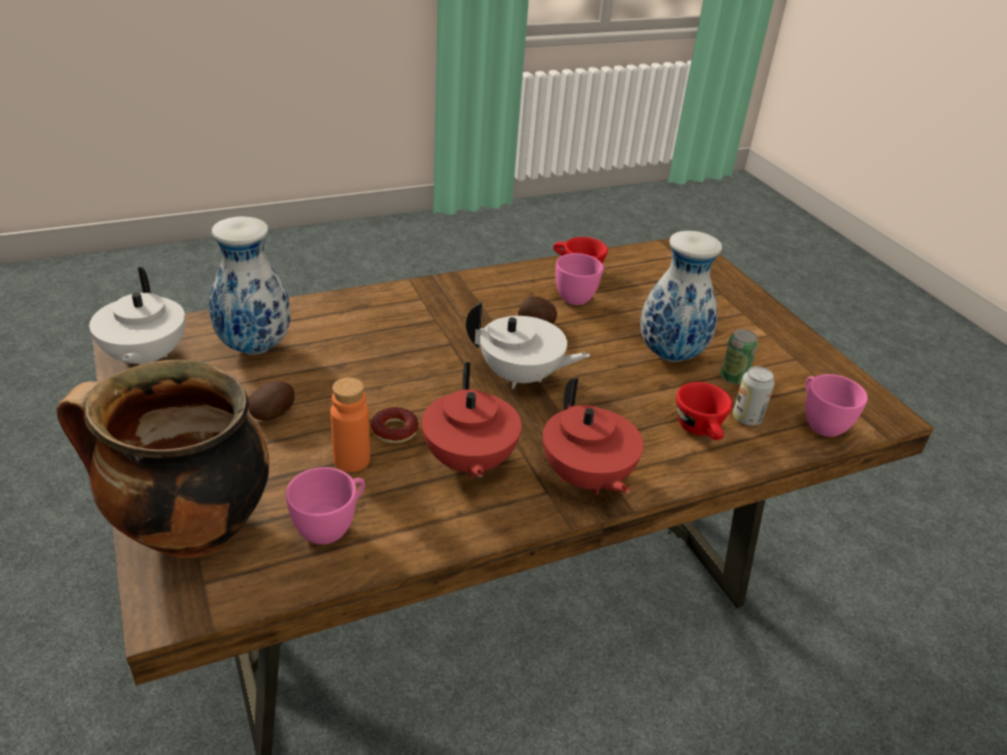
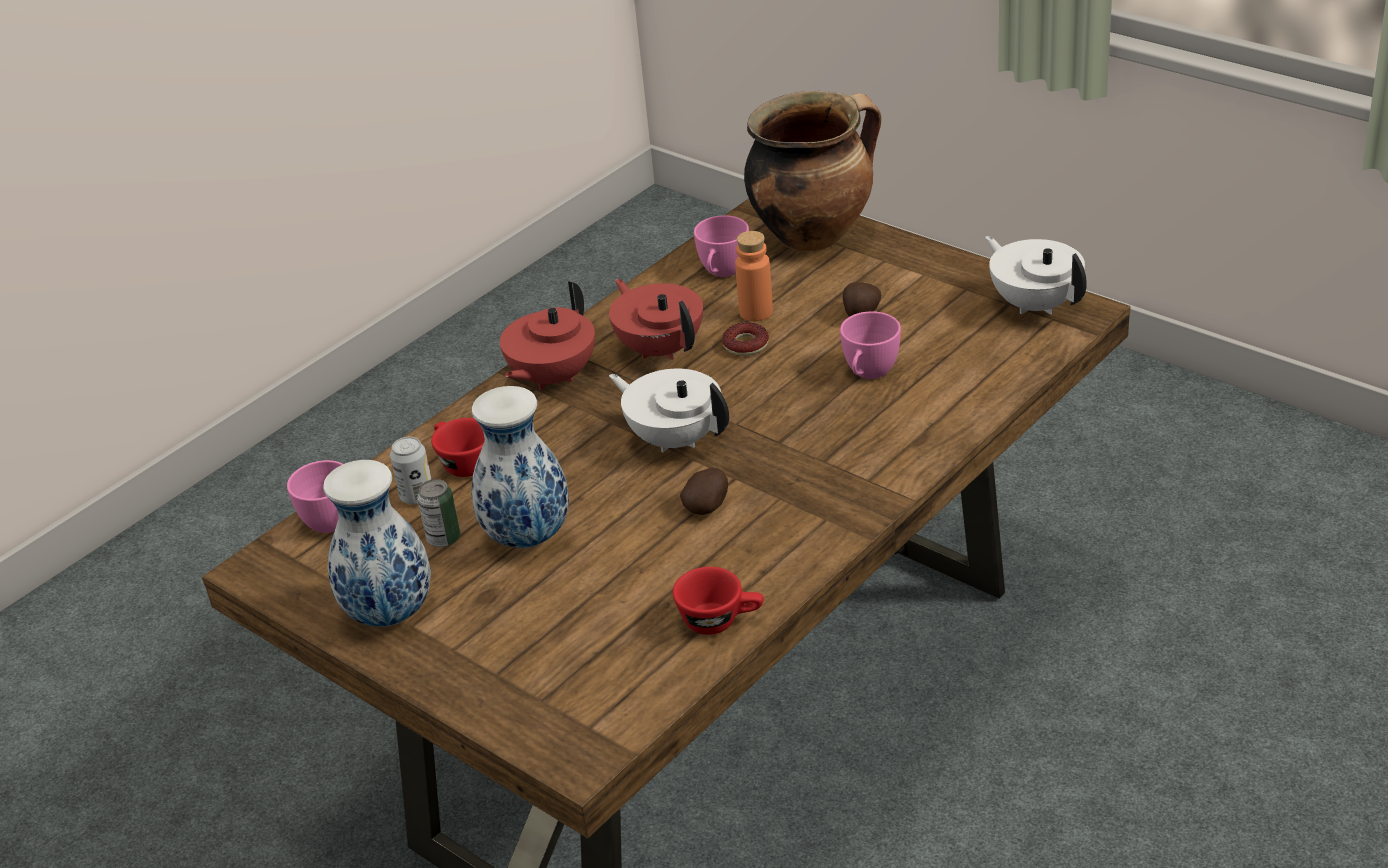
camera: 160 degrees right, 0 degrees up
(256, 346) = (959, 354): vase -> vase (388, 616)
(521, 377) = (675, 438): white teapot -> white teapot turned 45 degrees clockwise
(579, 297) = (685, 572): pink cup -> pink cup (868, 374)
(586, 478) = (551, 378): red teapot -> red teapot turned 105 degrees counterclockwise

